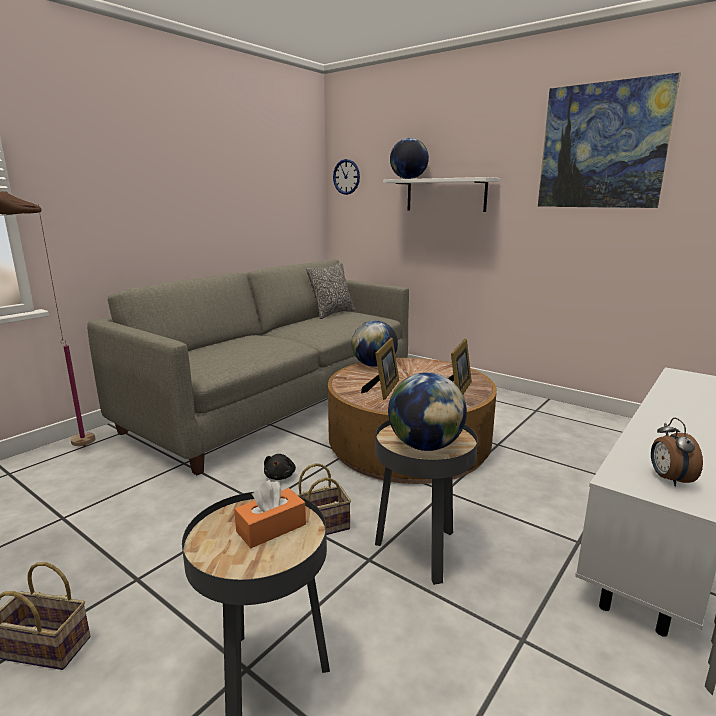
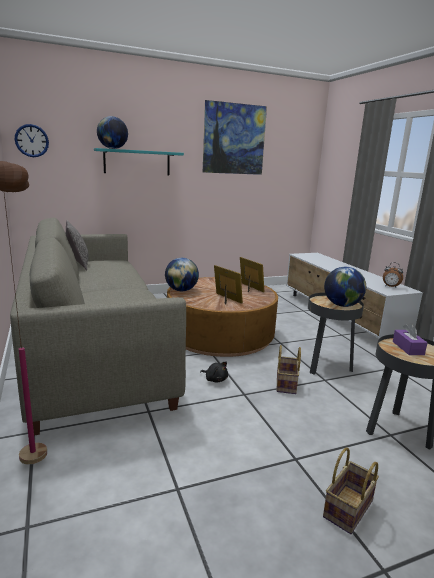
camera: 60 degrees left, 0 degrees up
(271, 528) = (408, 348): orange tissue box -> purple tissue box
(445, 195) = (137, 162): white shelf -> turquoise shelf

